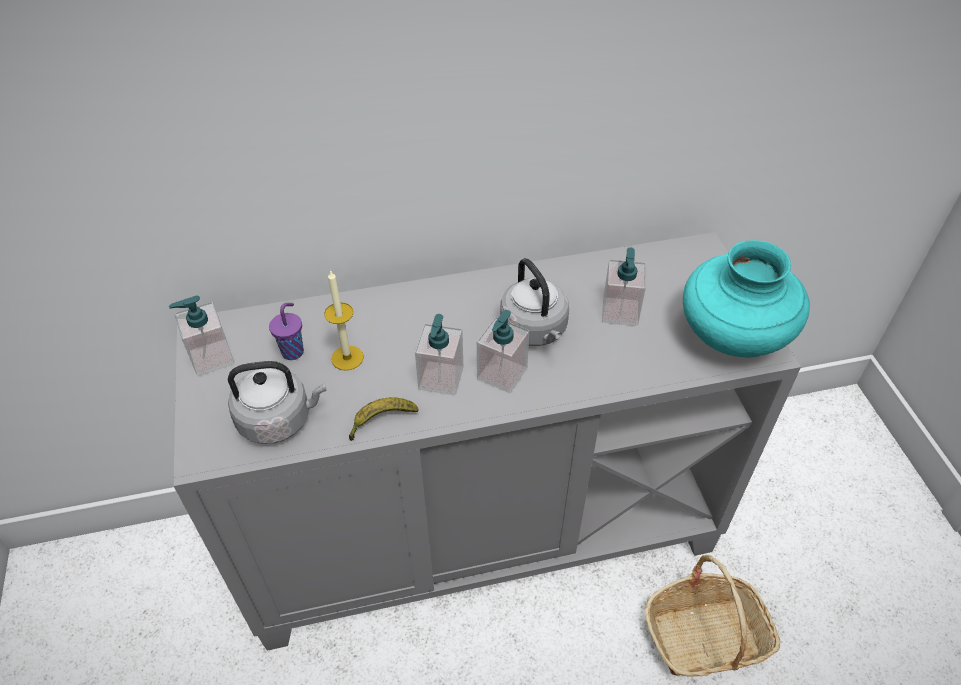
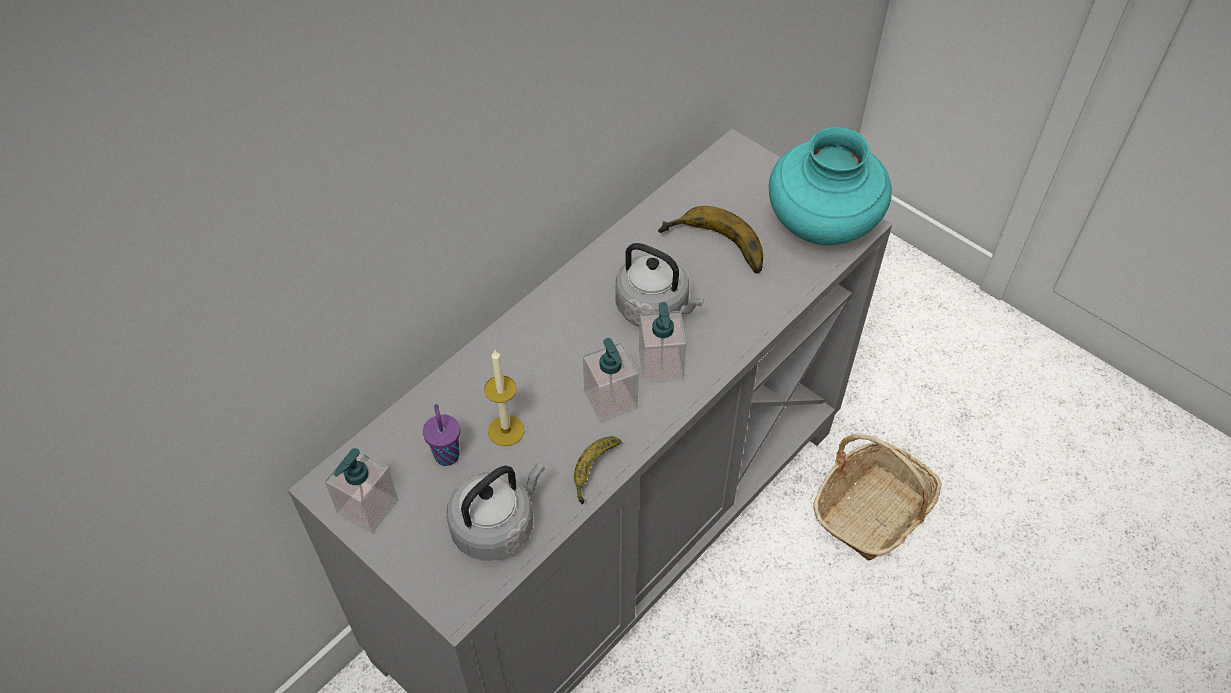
camera: 35 degrees left, 5 degrees up
(620, 312) = (713, 250): soap dispenser -> banana

